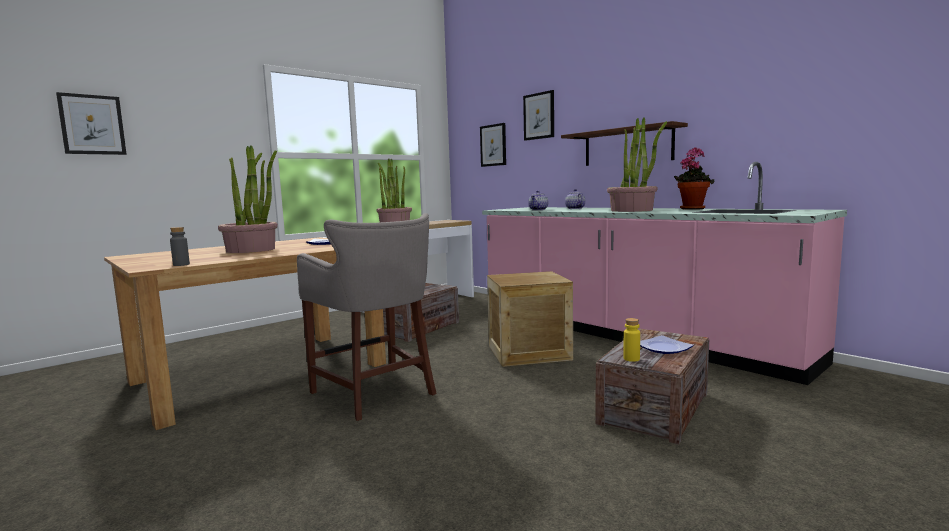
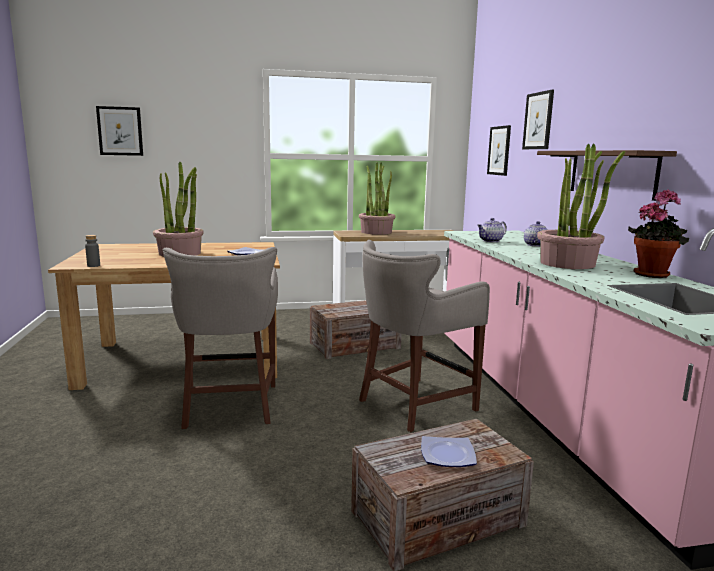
camera: 30 degrees right, 5 degrees up
(529, 353) = (413, 405): crate -> grey stool
(631, 359) = (388, 456): yellow bottle -> none

